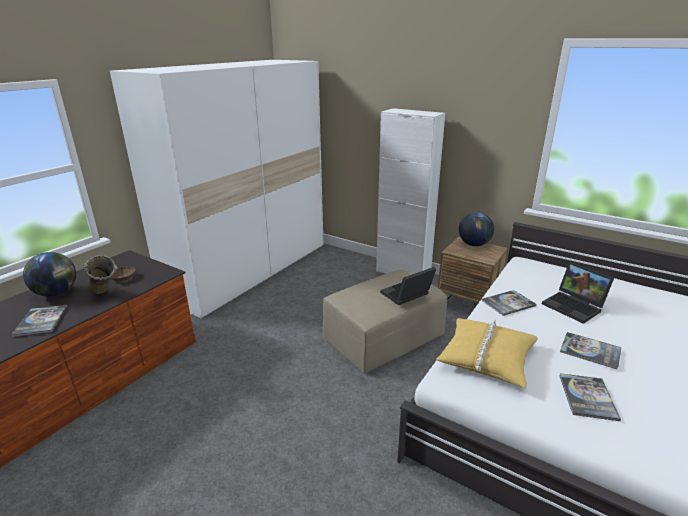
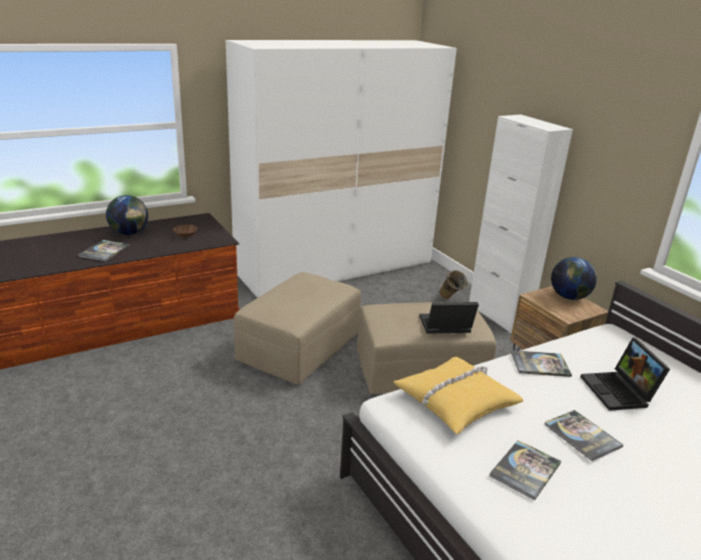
camera: 25 degrees right, 0 degrees up
(106, 295) = (162, 245): beige vase -> beige vase (450, 301)
(272, 352) = (299, 347): none -> beige ottoman

